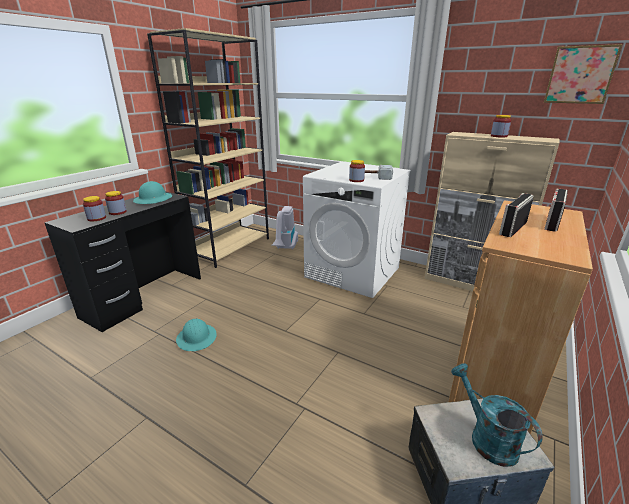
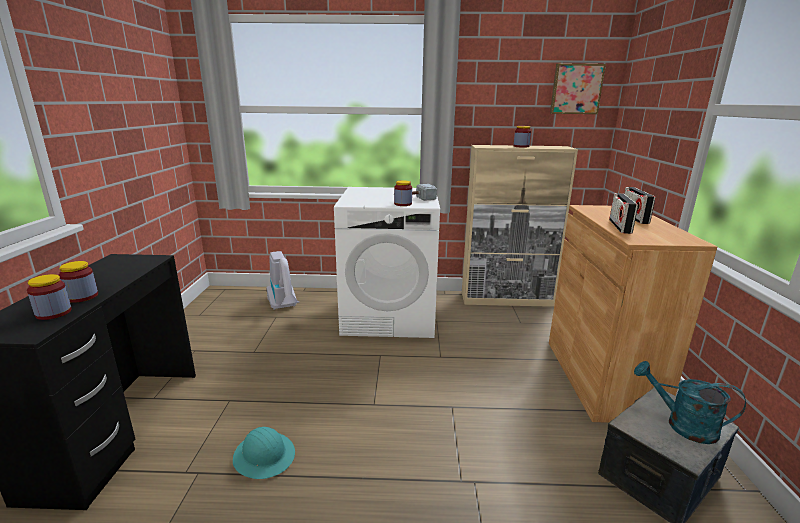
camera: 30 degrees left, 5 degrees down
(153, 199) = (120, 268): turquoise hard hat -> none
(229, 247) = (202, 323): beige bookcase -> none

